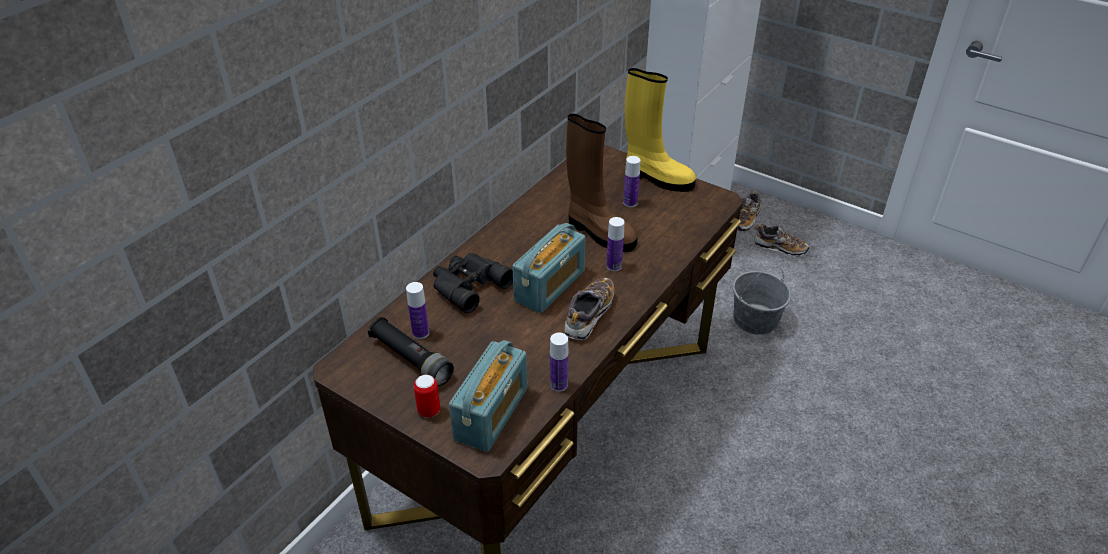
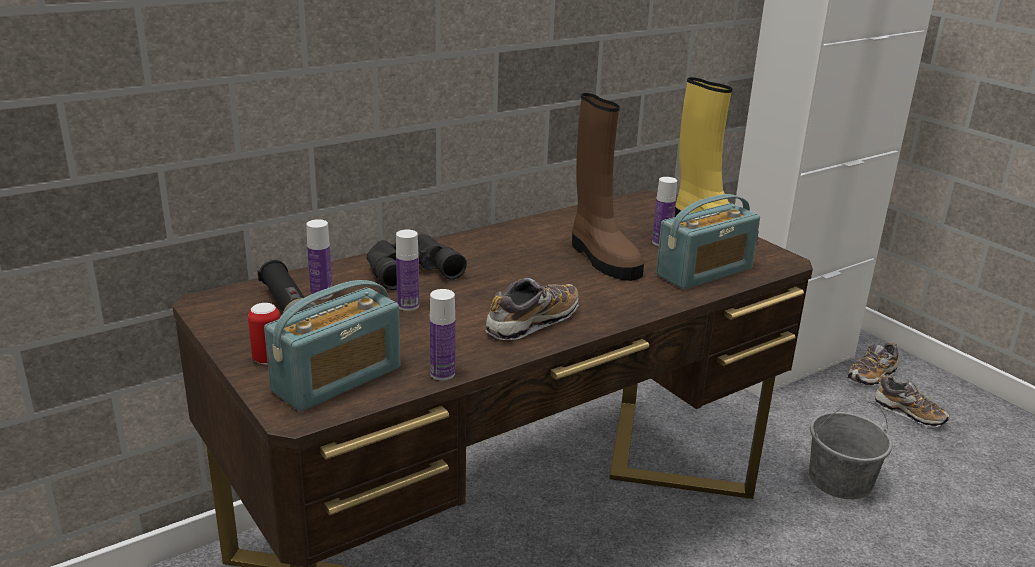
camera: 20 degrees right, 15 degrees down
(550, 286) = (505, 289): radio -> radio (704, 272)
(614, 266) = (598, 288): bottle -> bottle (408, 305)

